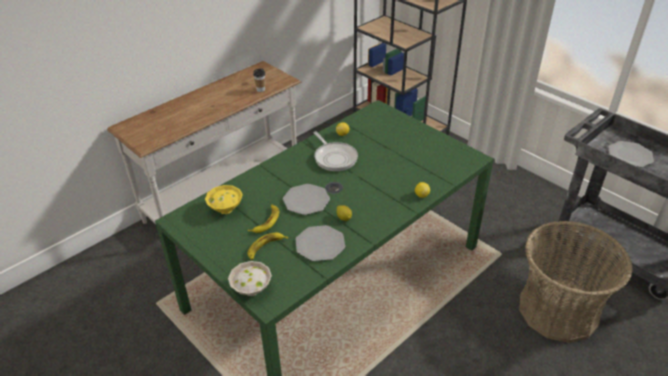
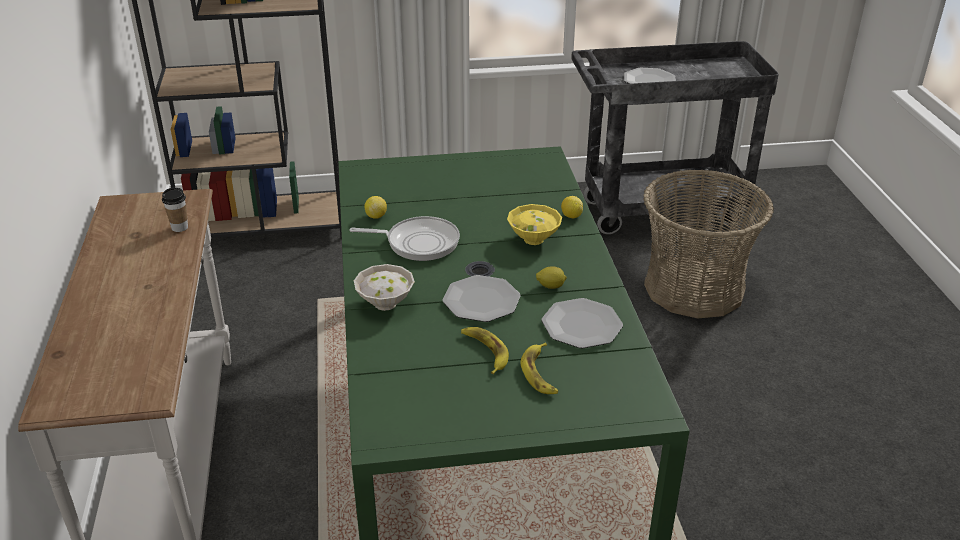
camera: 55 degrees left, 5 degrees down
(227, 209) = (416, 378): yellow bowl -> yellow bowl (534, 239)
(251, 290) = (615, 419): white bowl -> white bowl (385, 304)

